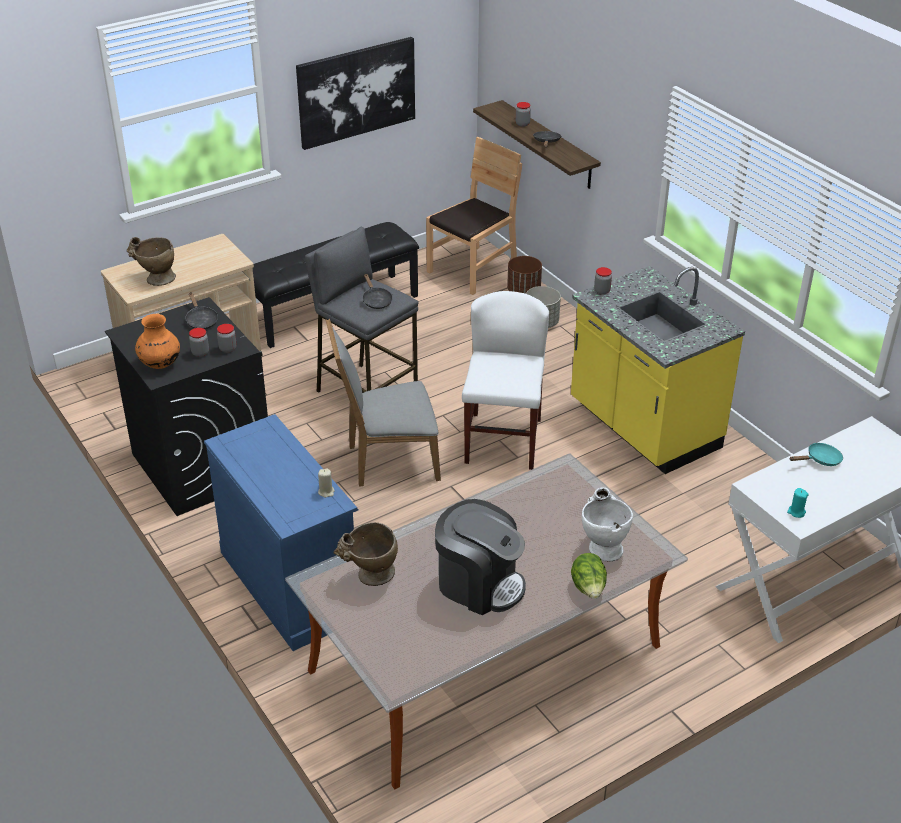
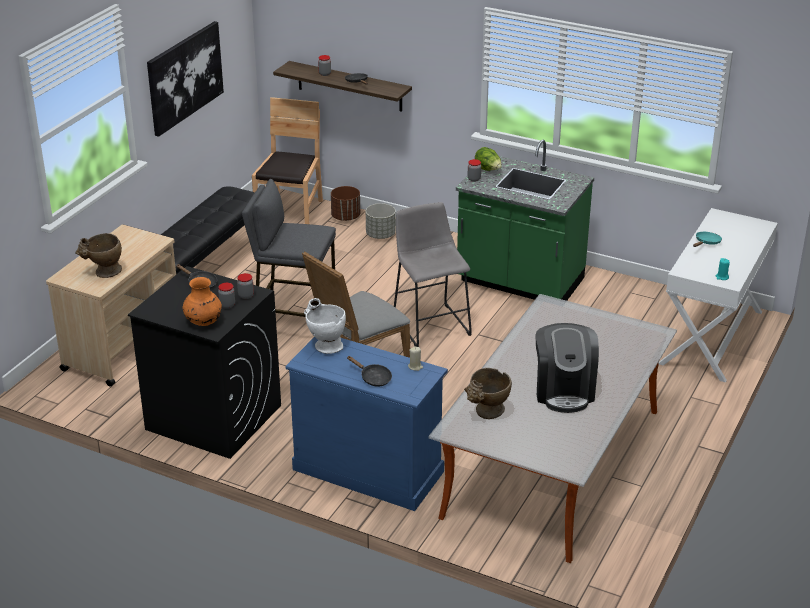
camera: 30 degrees left, 5 degrees down
(376, 300) = (305, 235): black frying pan -> black frying pan (373, 378)
(479, 584) = (564, 391): coffee machine -> coffee machine turned 90 degrees clockwise
(503, 441) = (430, 323): white chair -> grey stool
(588, 588) = (635, 368): lettuce -> lettuce (488, 170)
(602, 546) = (618, 340): white vase -> white vase (324, 345)
(643, 428) = (520, 282): yellow counter -> green counter

